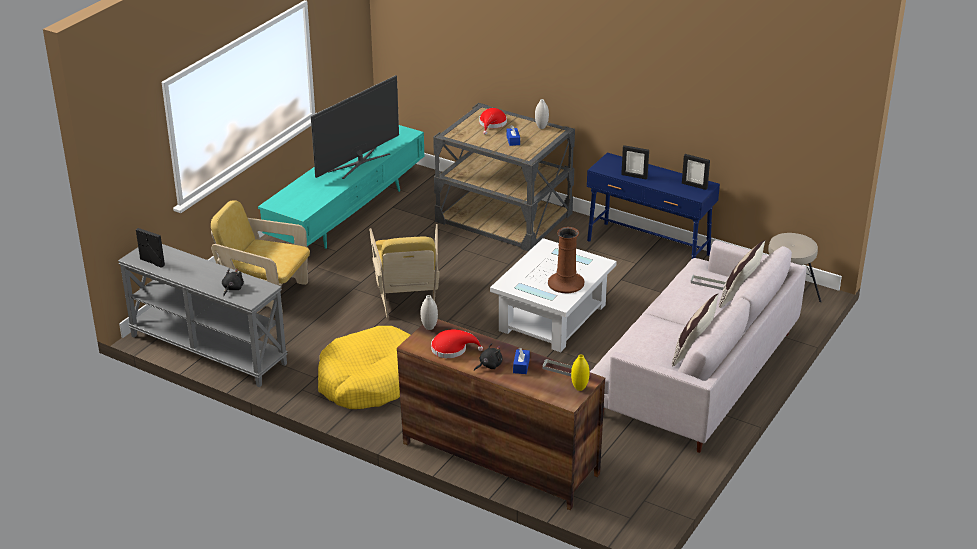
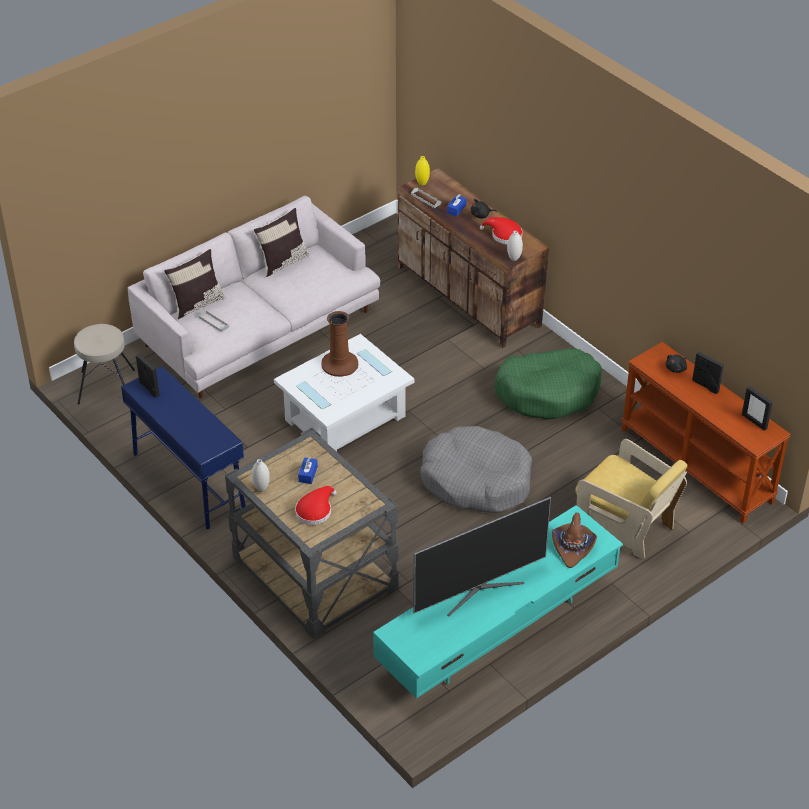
camera: 160 degrees left, 10 degrees up
(207, 350) = (697, 465): grey console table -> brown console table
(297, 197) = (573, 547): none -> brown hat
(370, 381) = (548, 392): yellow dog bed -> green dog bed
(407, 297) = (476, 480): yellow armchair -> grey dog bed
(634, 176) = (199, 418): picture frame -> picture frame (705, 386)

